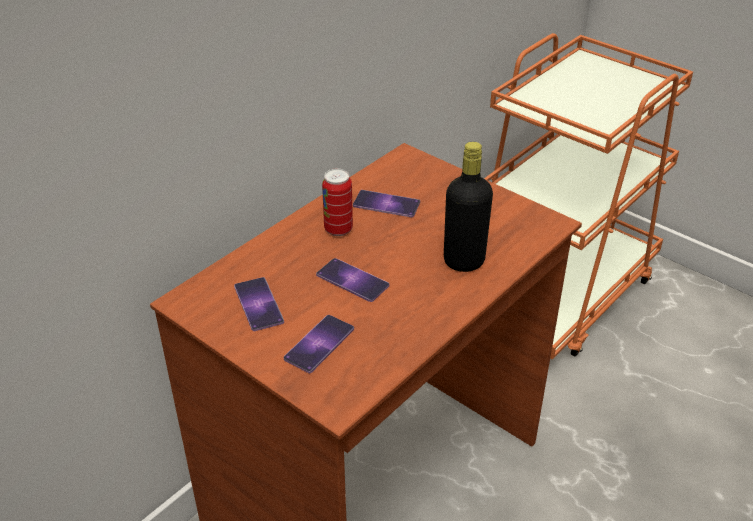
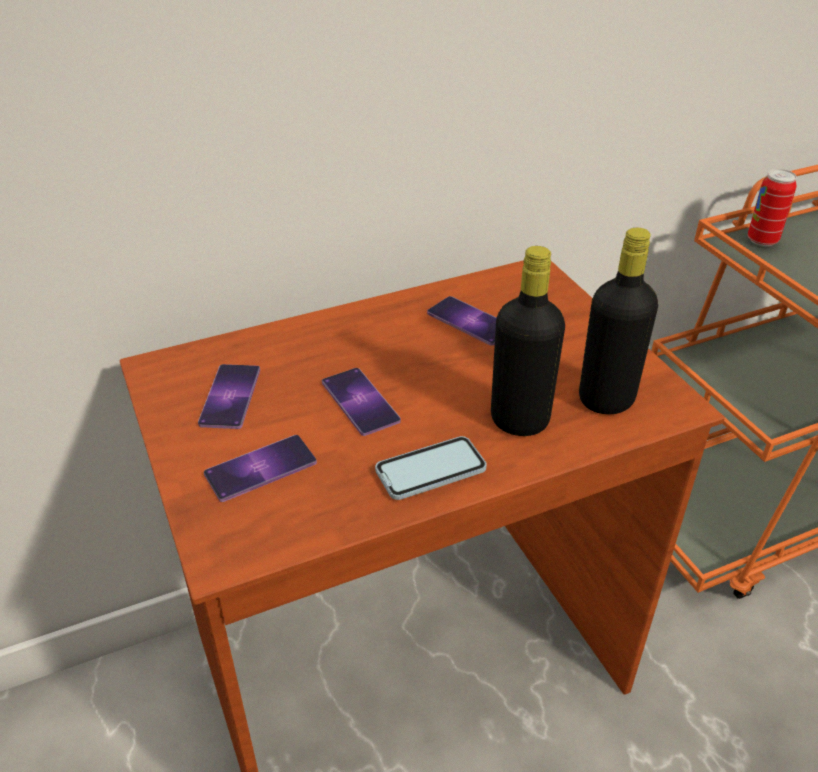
camera: 25 degrees right, 0 degrees up
(338, 229) = (389, 335): can -> can (762, 240)
(430, 309) = (430, 470): none -> phone
(507, 232) = (606, 399): none -> black bottle

